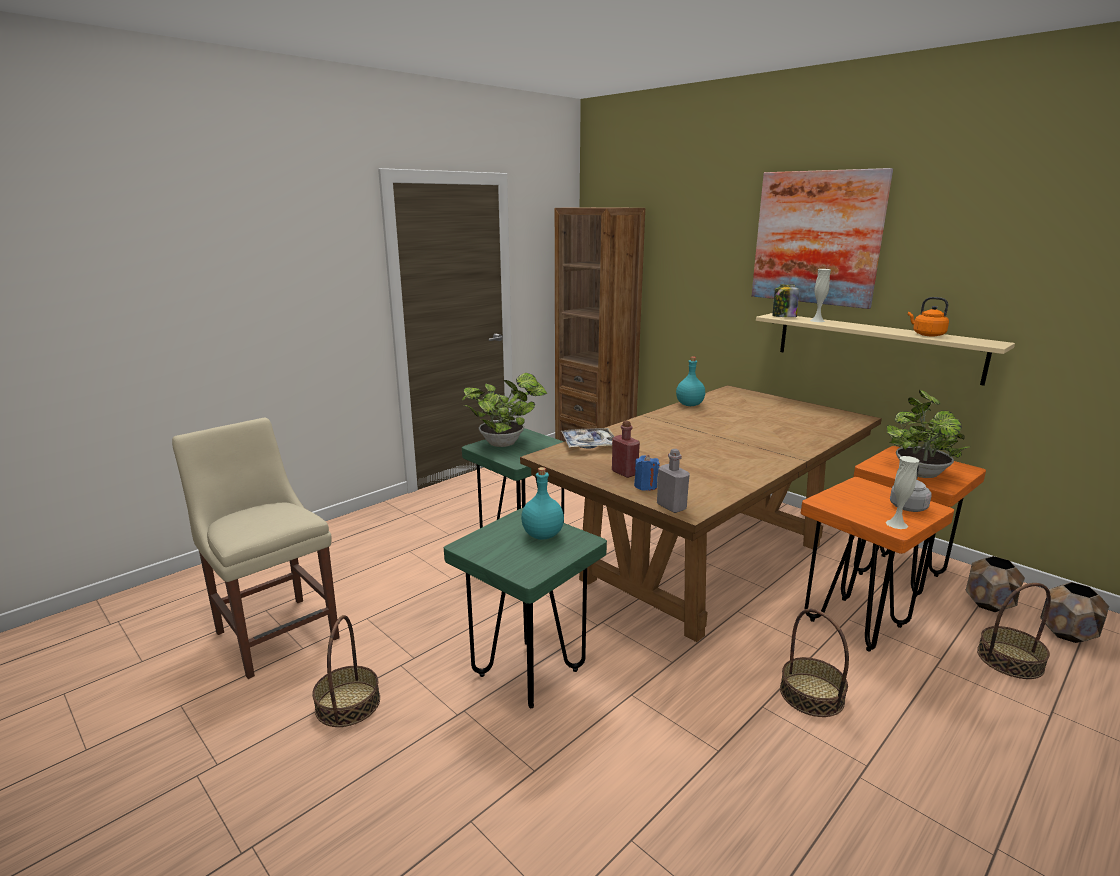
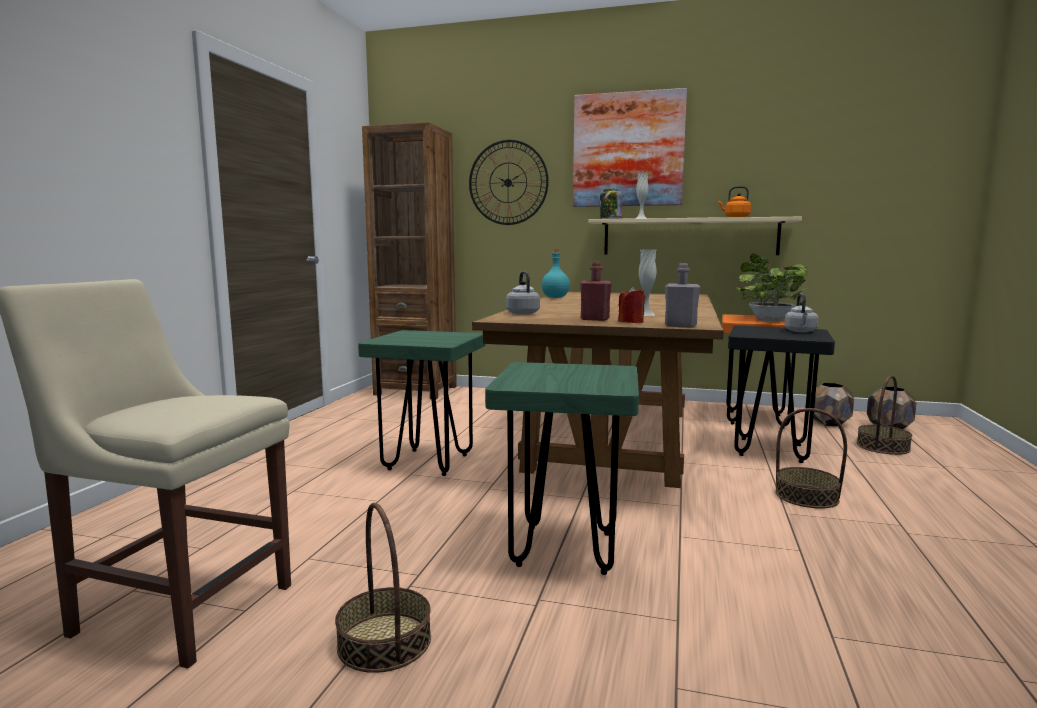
camera: 30 degrees left, 10 degrees down
(505, 443) = (404, 337): potted plant -> none
(542, 535) = (571, 371): turquoise bottle -> none
(589, 444) = (522, 313): tray -> grey kettle
(645, 486) = (631, 322): blue candle -> red candle
(693, 263) = (508, 182): none -> wall clock
(855, 623) = (771, 450): orange stool -> black stool
(896, 524) = (812, 337): white vase -> white vase (645, 314)

